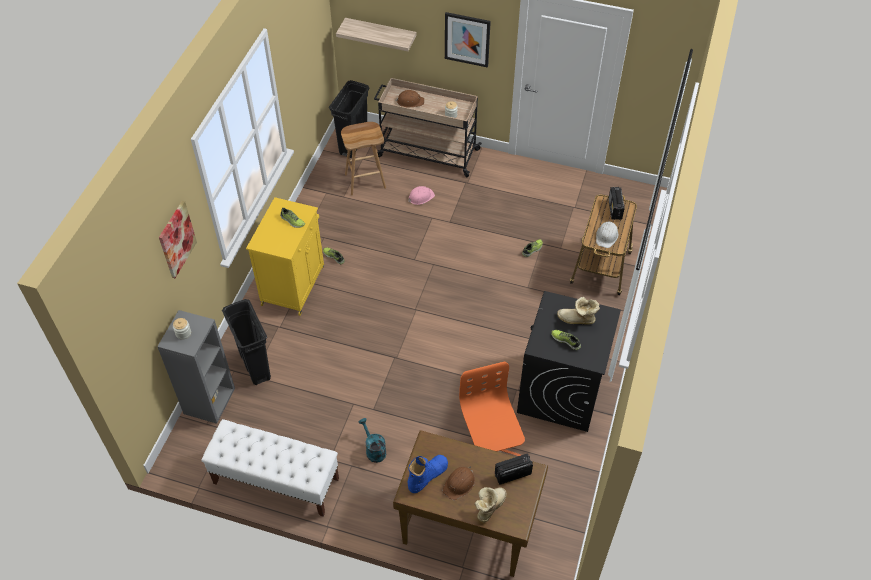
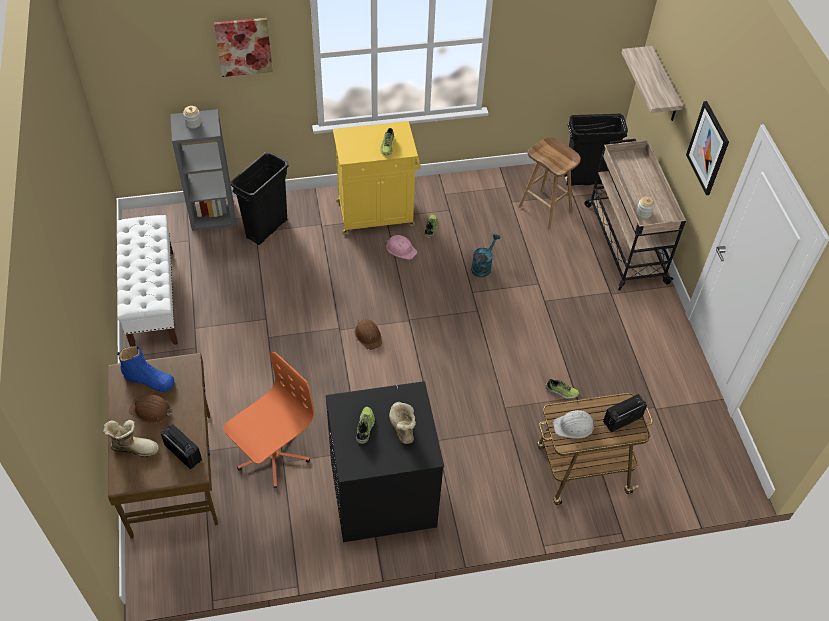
camera: 60 degrees right, 0 degrees up
(374, 449) = (222, 357): turquoise watering can -> turquoise watering can (483, 266)
(410, 101) = (634, 172): brown hard hat -> brown hard hat (368, 335)
(420, 197) = (559, 262): pink hard hat -> pink hard hat (401, 249)

